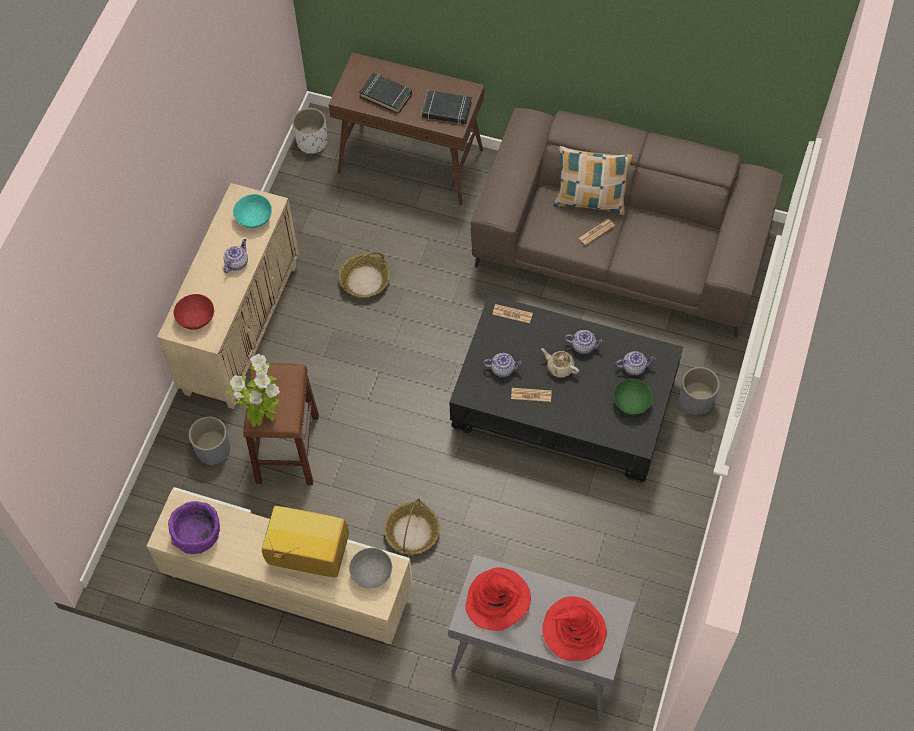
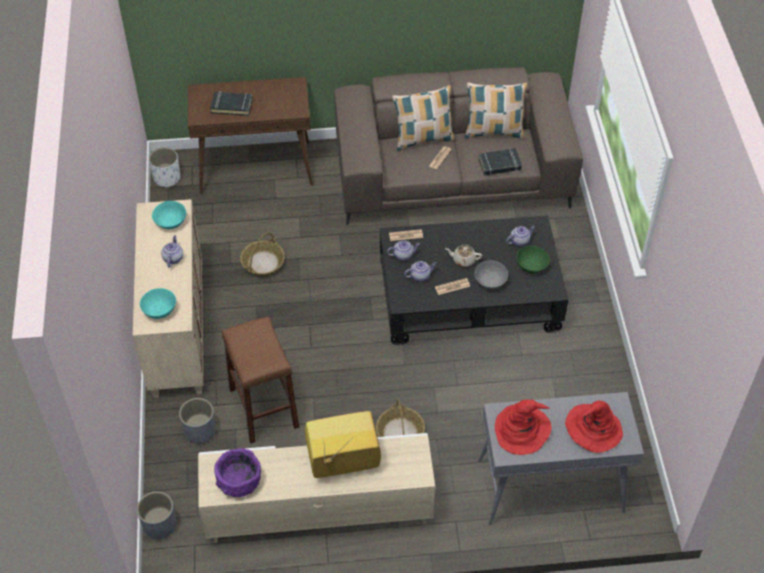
camera: 25 degrees left, 10 degrees down
(195, 318) = (159, 310): red bowl -> turquoise bowl
(263, 416) = (254, 365): potted plant -> none
(372, 573) = (403, 455): grey bowl -> grey bowl (490, 281)
(446, 110) = (286, 102): black book -> black book (499, 164)
(584, 346) = (473, 239): teapot -> teapot (403, 255)
(675, 219) = (493, 131): none -> pillow
(696, 400) = (566, 260): grey planter -> grey planter (159, 525)

